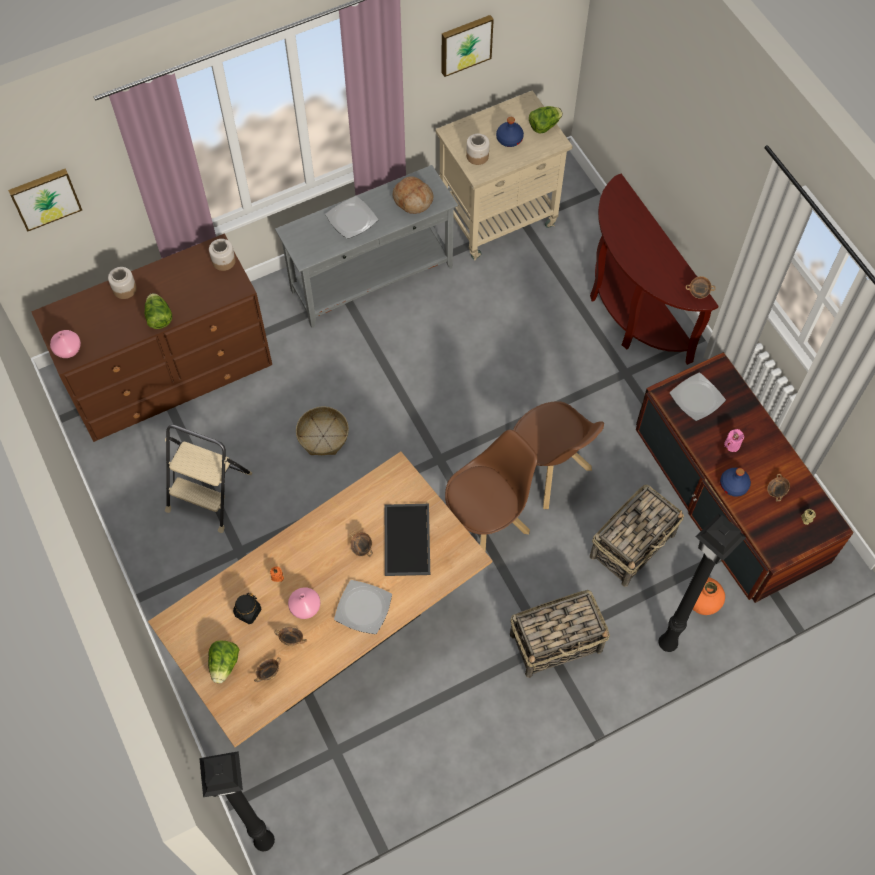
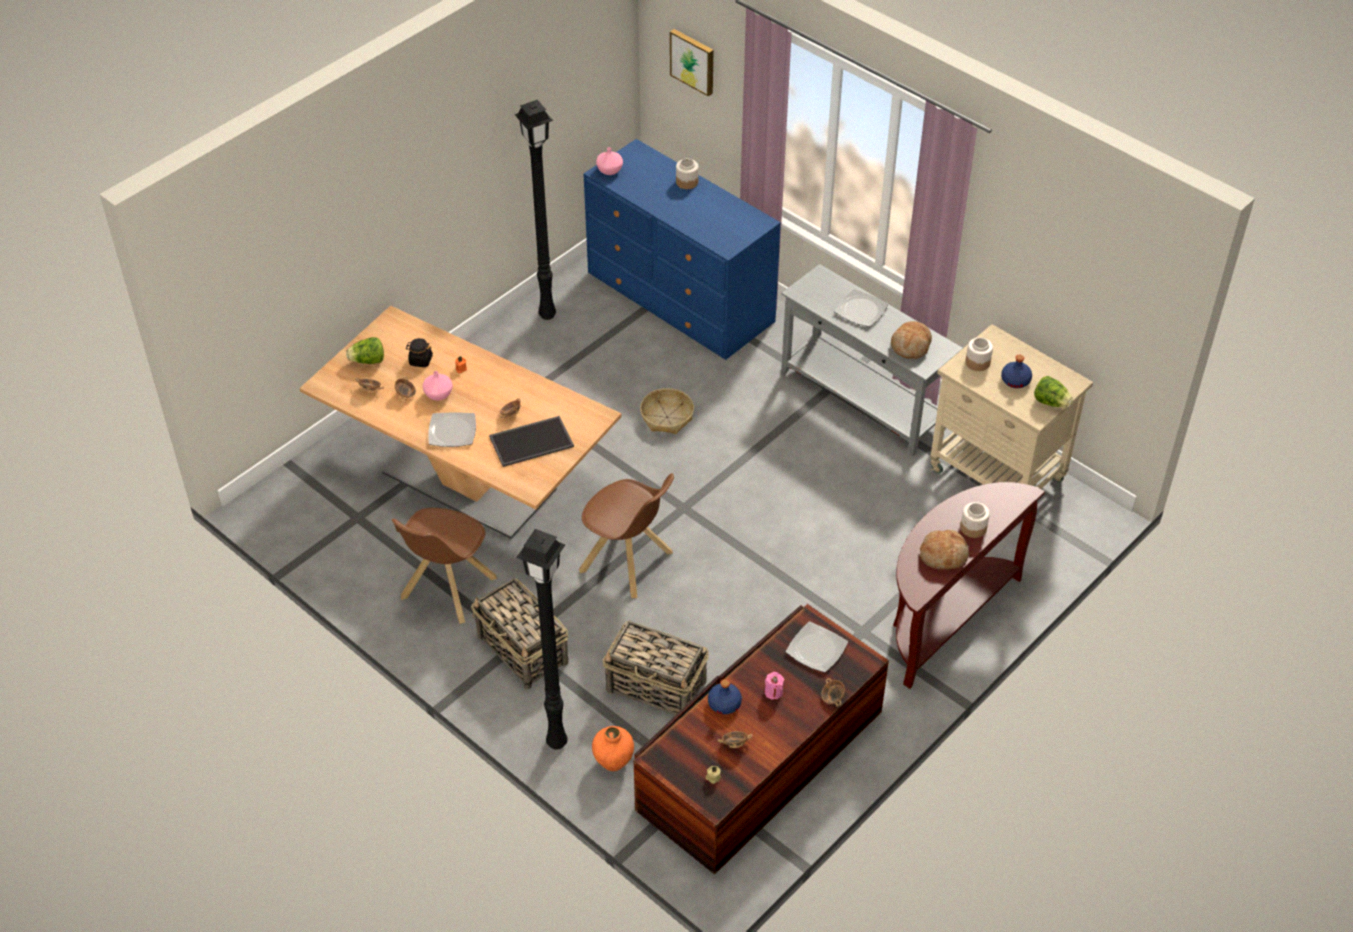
camera: 70 degrees right, 15 degrees down
(159, 318) = (669, 210): lettuce -> none
(171, 373) = (680, 297): brown dresser -> blue dresser
(211, 489) = (576, 360): beige step ladder -> none
(224, 261) = (750, 231): jar -> jar (973, 528)
(263, 843) = (261, 495): black floor lamp -> black floor lamp (546, 315)
(465, 44) = (1043, 261): picture -> none
(549, 471) = (711, 596): brown chair -> brown chair (447, 589)
(665, 265) = (943, 555): none -> bread
(698, 292) = (924, 591): bowl -> bowl (832, 698)

